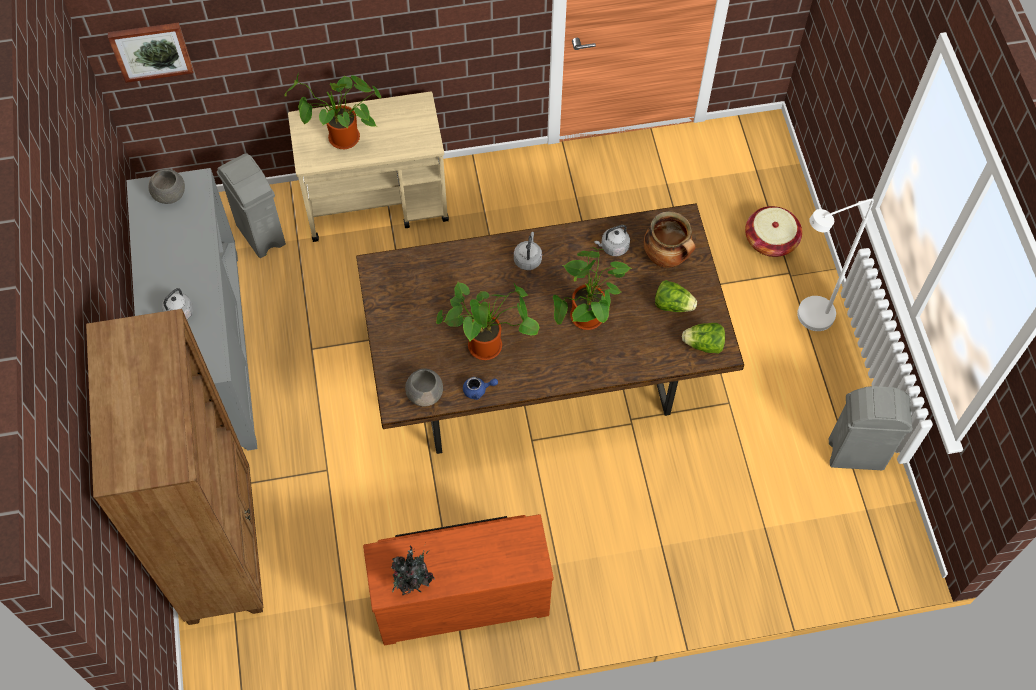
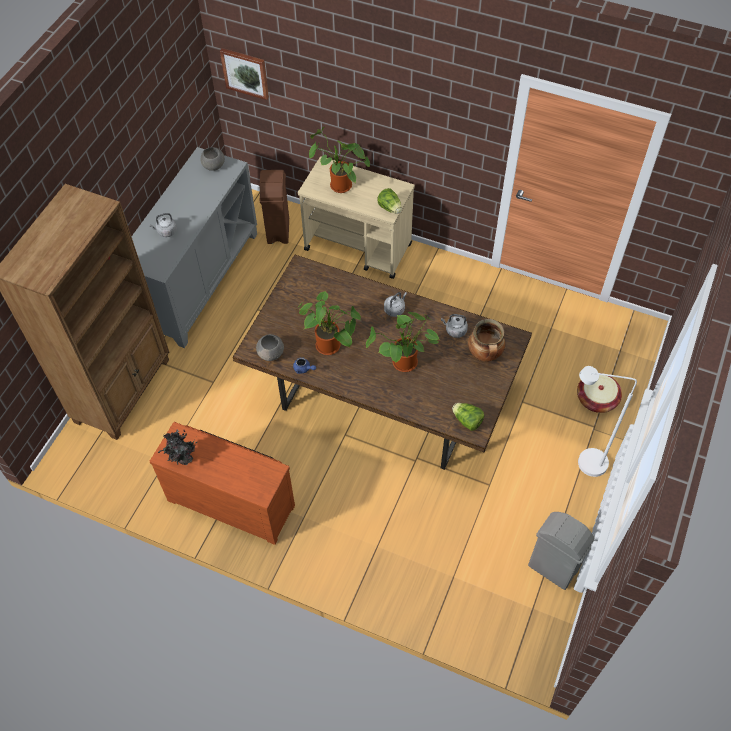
camera: 35 degrees right, 5 degrees down
(261, 234) = (278, 230): grey trash can -> brown trash can
(673, 305) = (466, 386): lettuce -> lettuce (390, 208)

